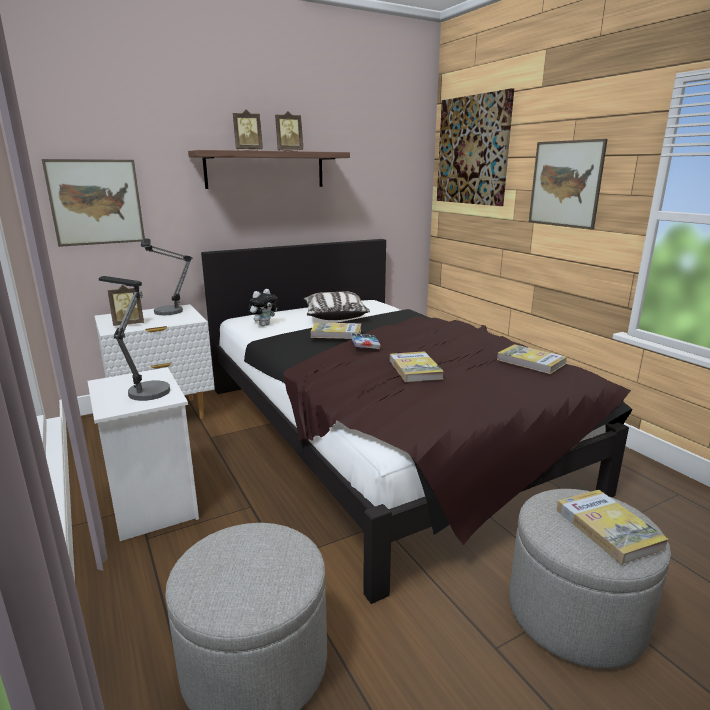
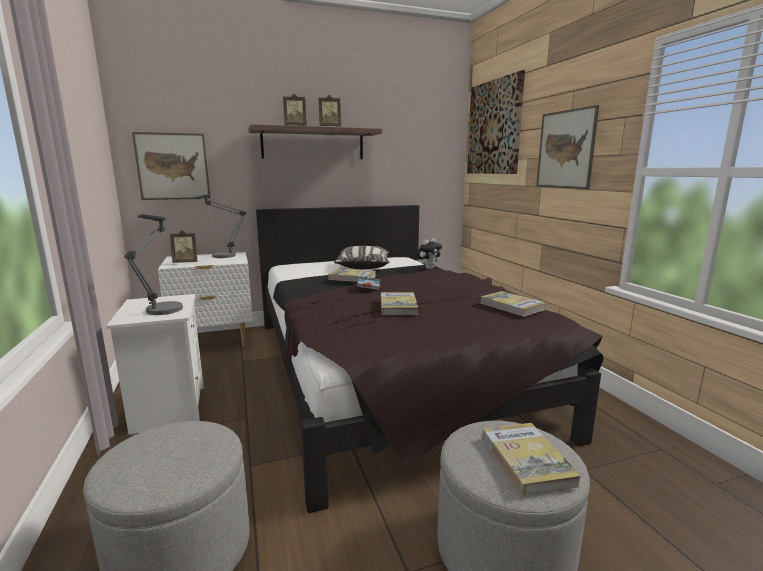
camera: 10 degrees right, 5 degrees down
(264, 325) = (299, 270): plush toy -> plush toy (429, 268)

